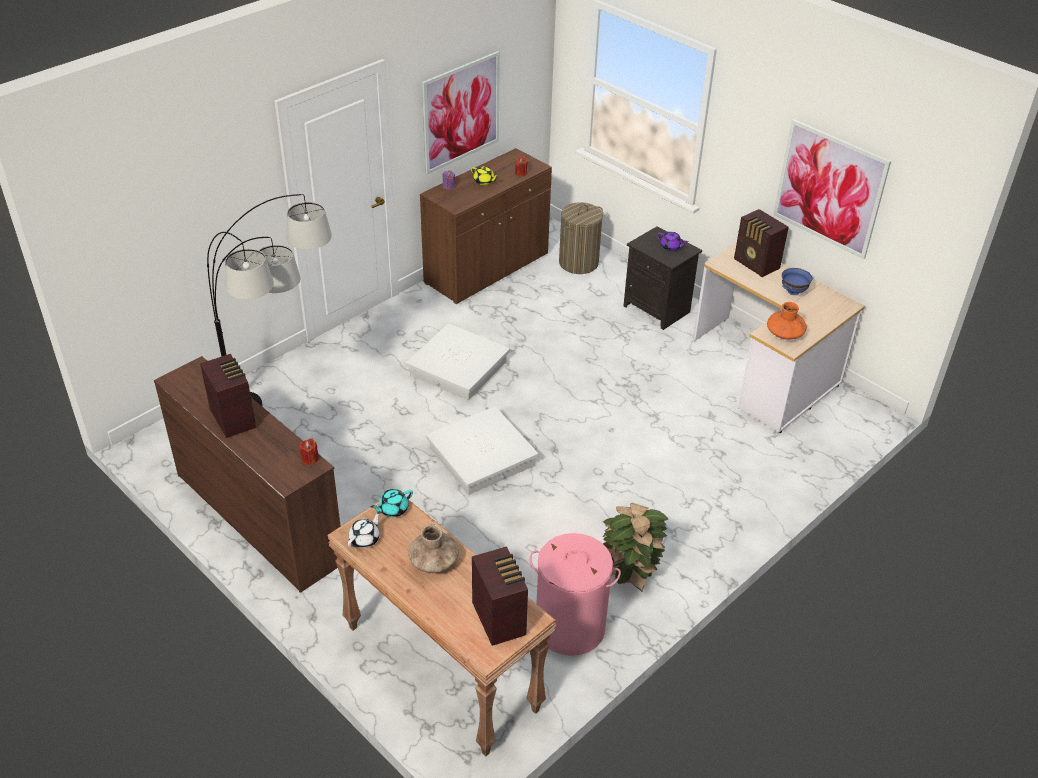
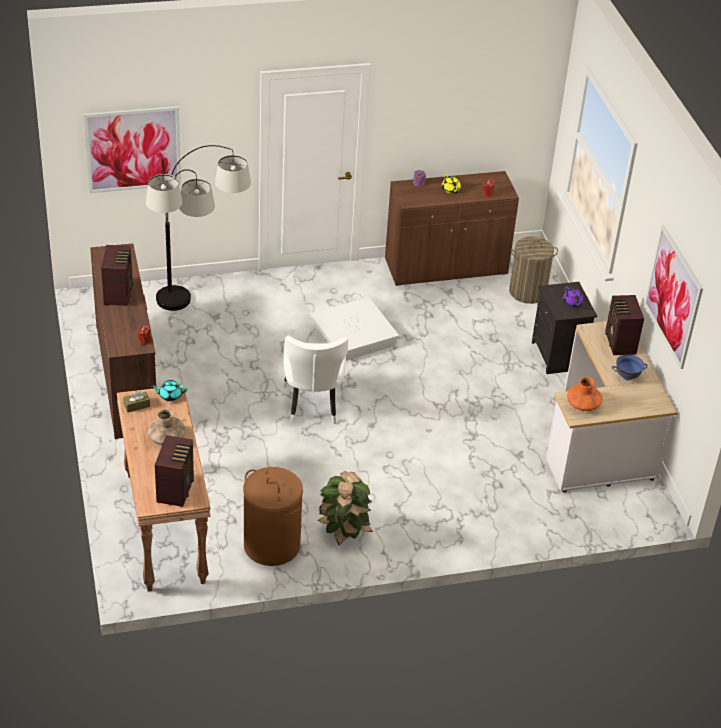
camera: 30 degrees right, 0 degrees up
(365, 539) = (137, 405): white teapot -> brown tissue box
(461, 112) = (447, 125): picture -> picture (133, 149)
(481, 457) = (312, 406): white storage box -> white chair
(569, 627) = (271, 545): pink laundry basket -> brown laundry basket

